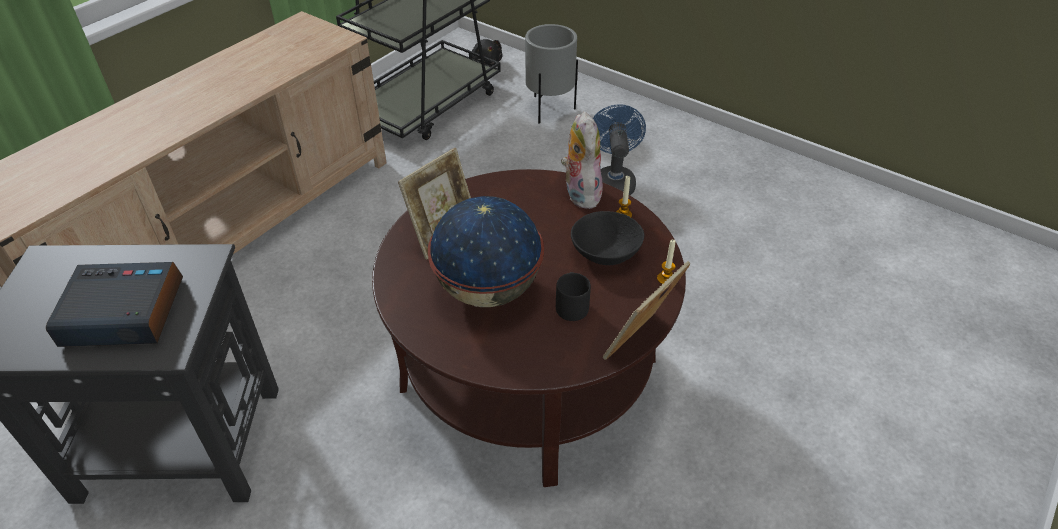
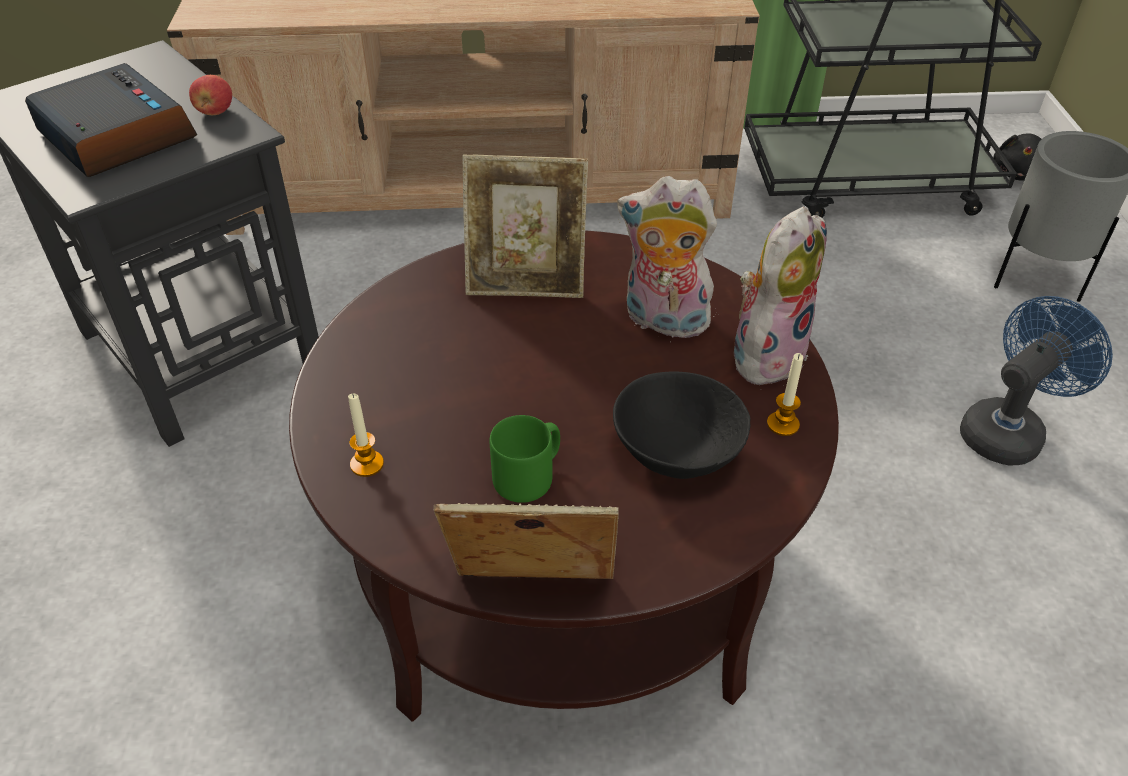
camera: 50 degrees right, 0 degrees up
(164, 259) = (215, 112): none -> apple
(488, 290) = (471, 379): globe -> none
(524, 209) = (662, 322): none -> plush toy
(571, 306) = (529, 476): black mug -> green mug
(666, 279) = (704, 553): candle -> candle (367, 464)

